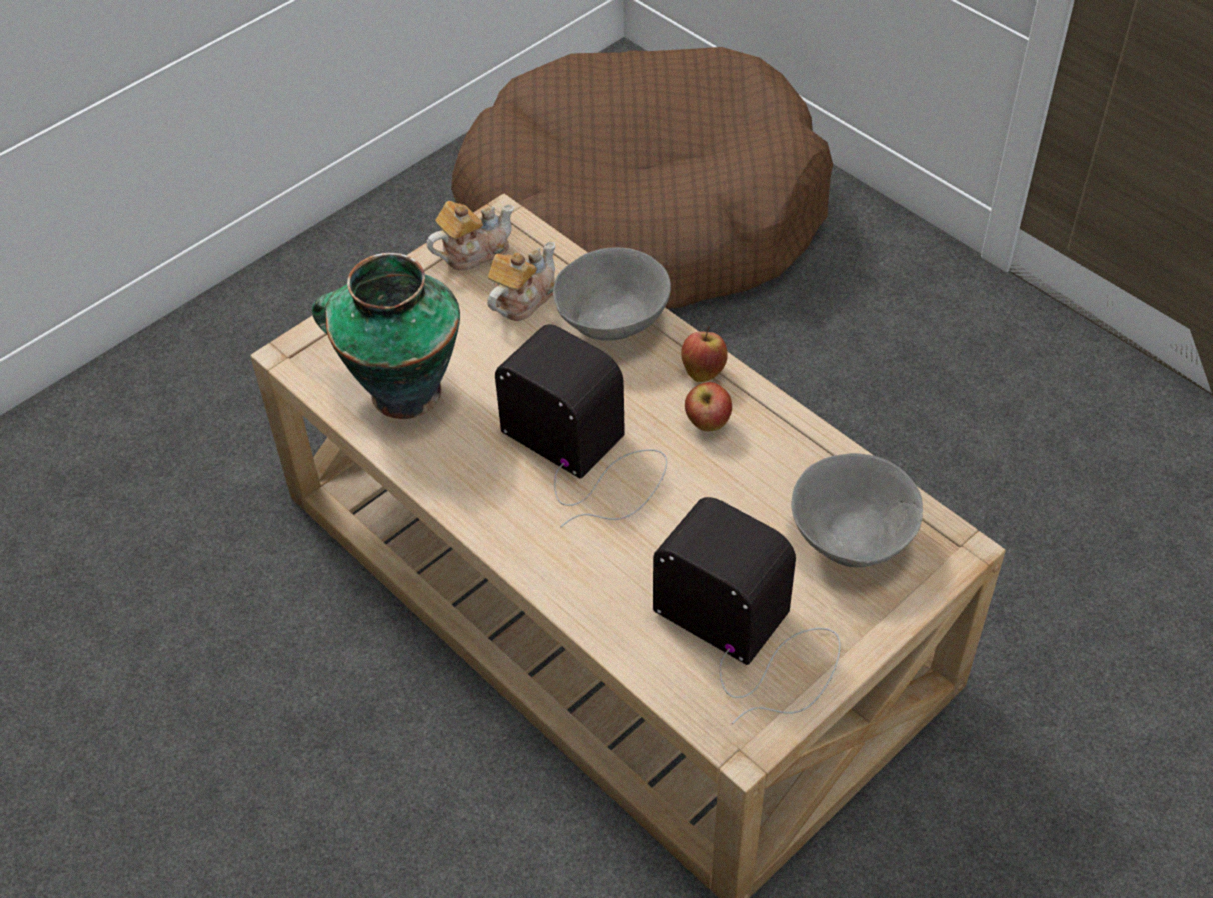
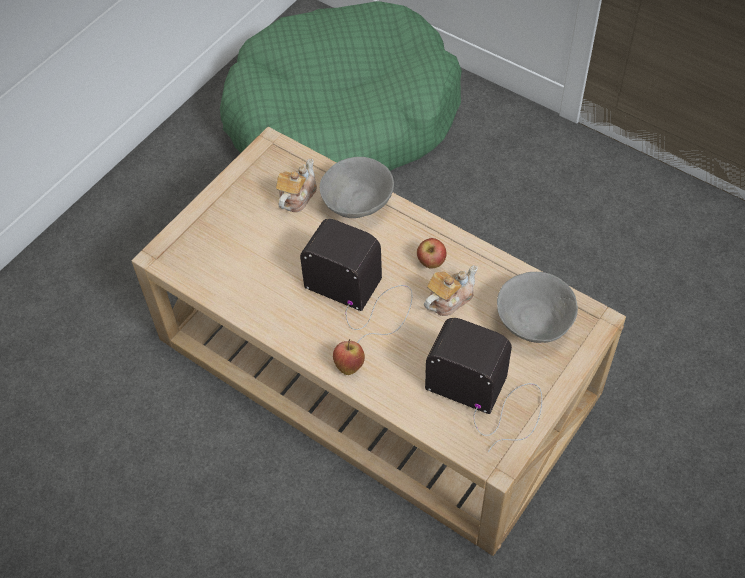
camera: 10 degrees left, 5 degrees up
(402, 391) = (235, 270): vase -> none
(473, 251) = (258, 169): teapot -> teapot (449, 299)
(640, 218) = (341, 118): brown dog bed -> green dog bed
(703, 371) = (421, 229): apple -> apple (349, 365)

